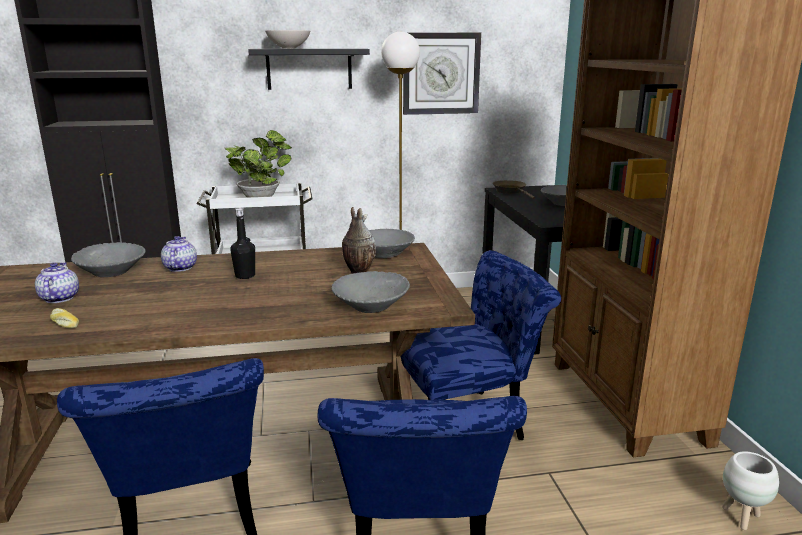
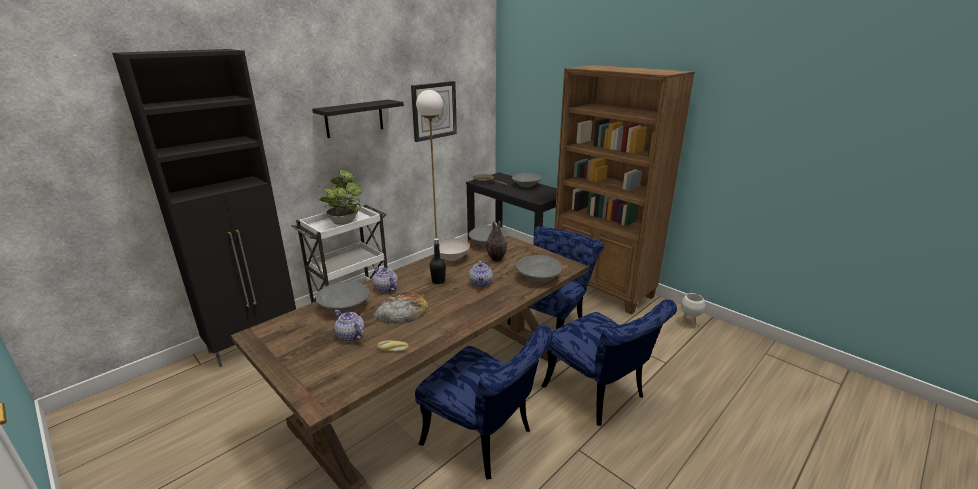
camera: 35 degrees left, 5 degrees up
(150, 291) = (401, 310): none -> bread
(286, 292) = (481, 283): none -> teapot
(288, 48) = (347, 106): white bowl -> white bowl (452, 258)

